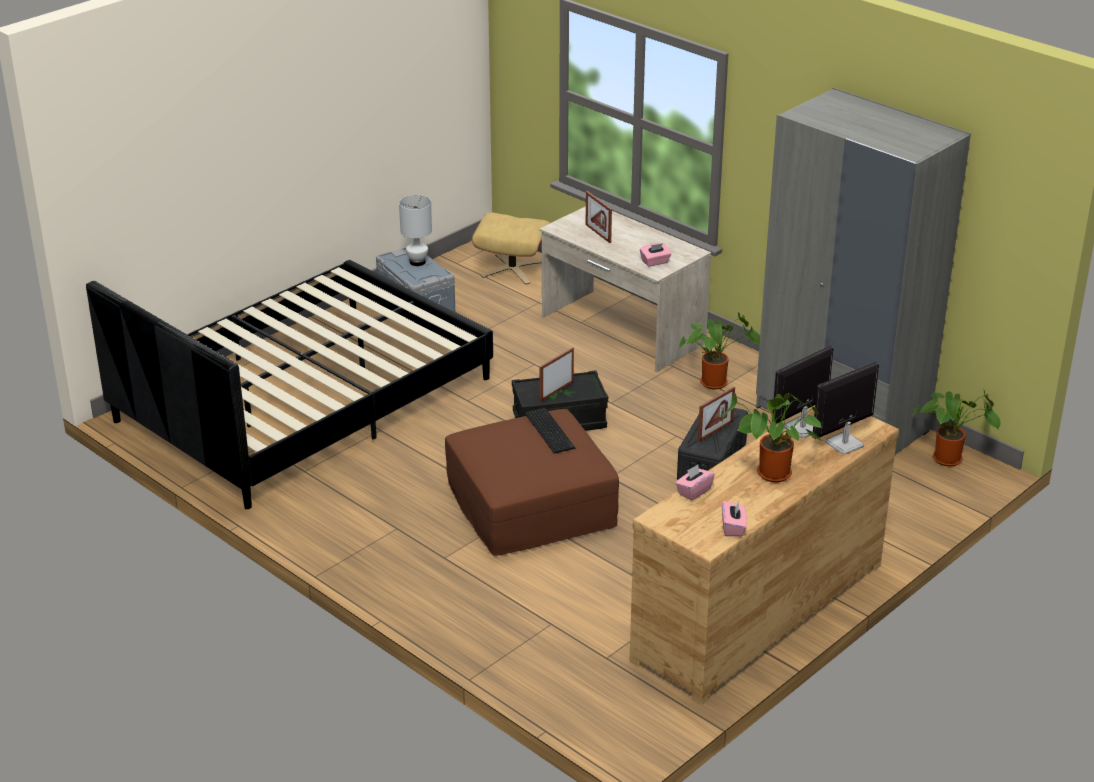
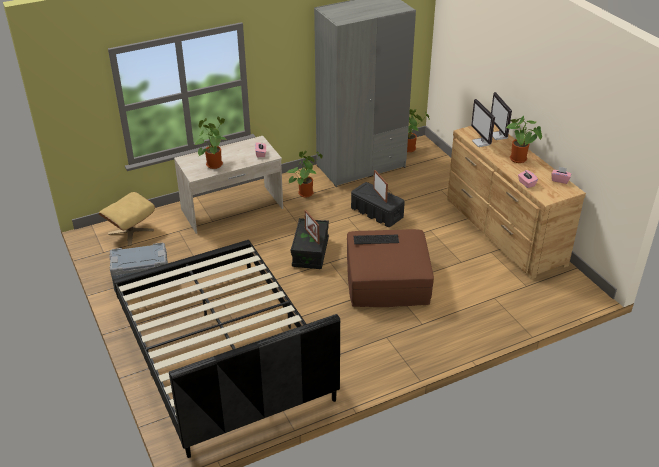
camera: 70 degrees left, 5 degrees up
(417, 262) = (133, 254): white table lamp -> none
(598, 233) = (213, 164): picture frame -> potted plant

